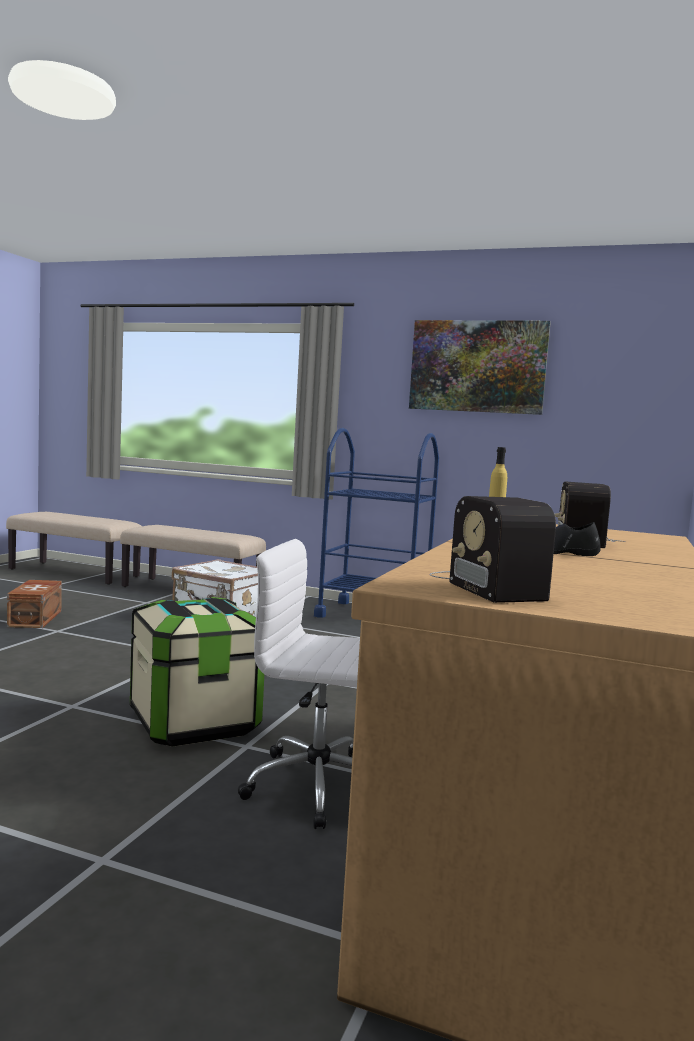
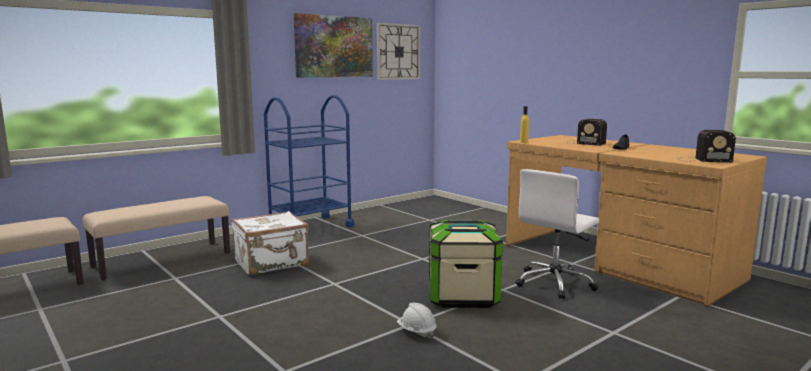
camera: 60 degrees left, 5 degrees up
(36, 618) = (164, 321): brown storage box -> none
(47, 712) = (416, 332): none -> white hard hat
(608, 375) = (398, 52): none -> wall clock

